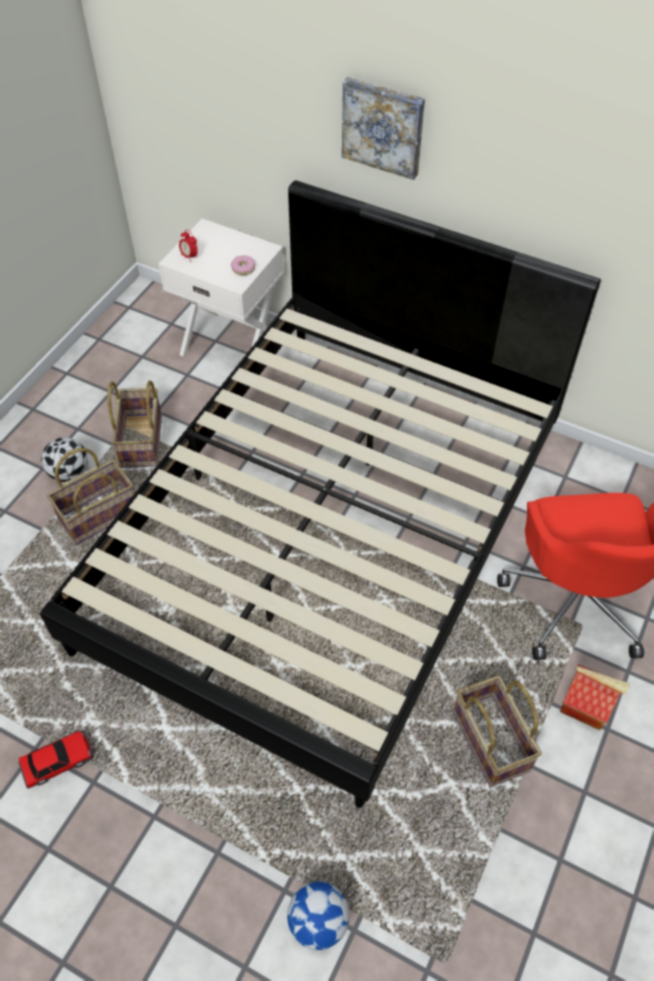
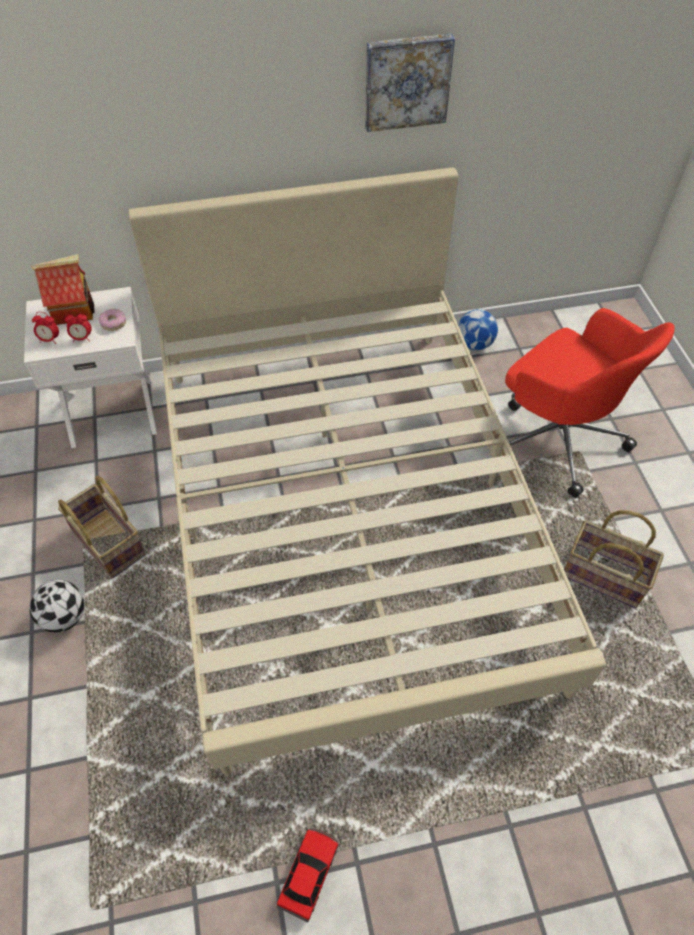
camera: 40 degrees left, 0 degrees up
(99, 514) = (130, 633): basket -> none
(211, 268) = (82, 338): none -> alarm clock
(318, 921) = (628, 808): football -> football (474, 344)
(328, 536) = (347, 513): black bed -> beige bed
(383, 126) = (211, 110): picture -> picture (406, 81)
(586, 705) = (634, 504): toy house -> toy house (74, 311)

